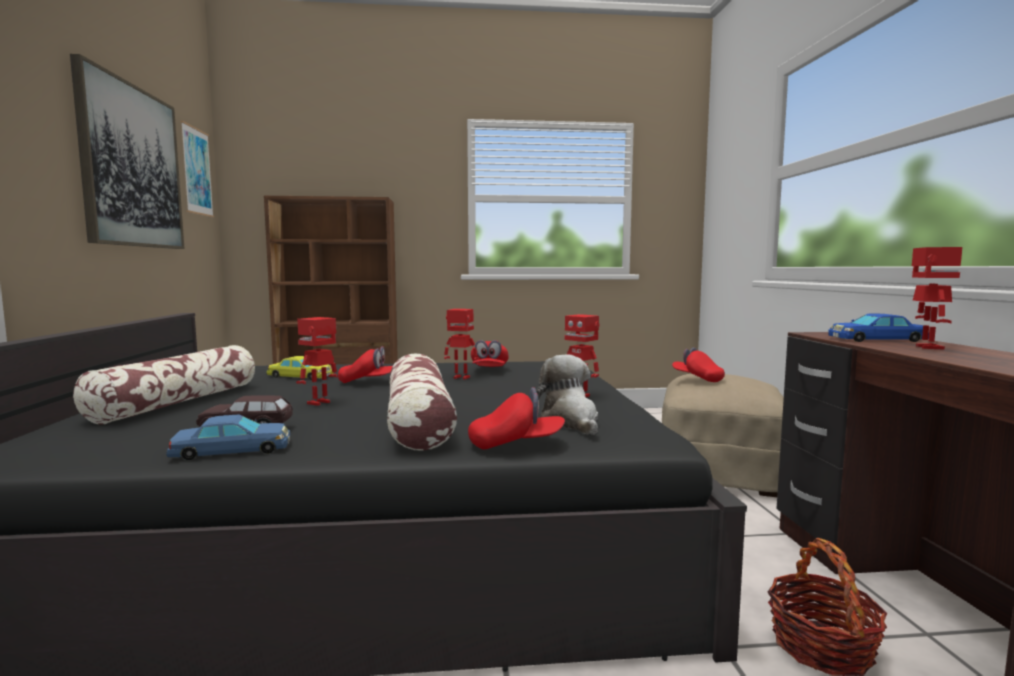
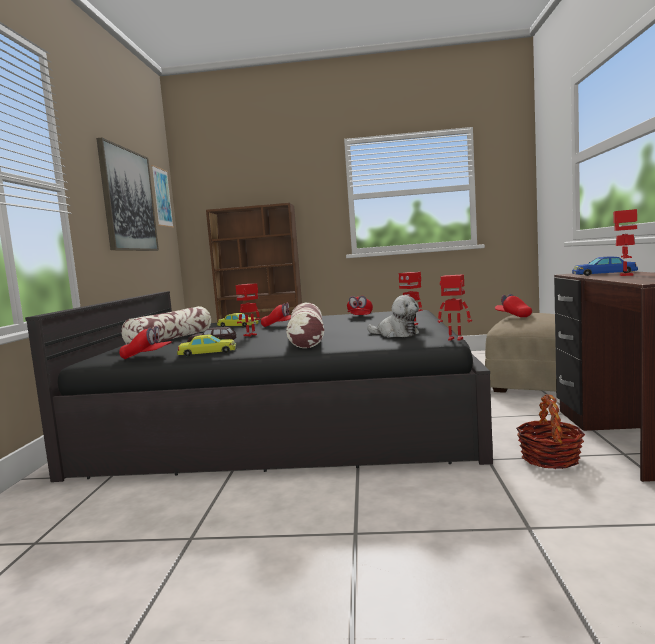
camera: 10 degrees right, 0 degrees up
(232, 449) = (208, 352): blue toy car -> yellow toy car
(461, 378) = (339, 321): toy robot -> toy robot (455, 339)
(516, 444) = (358, 344): red cap -> red cap (147, 357)
(570, 422) = (396, 334): plush toy -> plush toy turned 135 degrees clockwise

